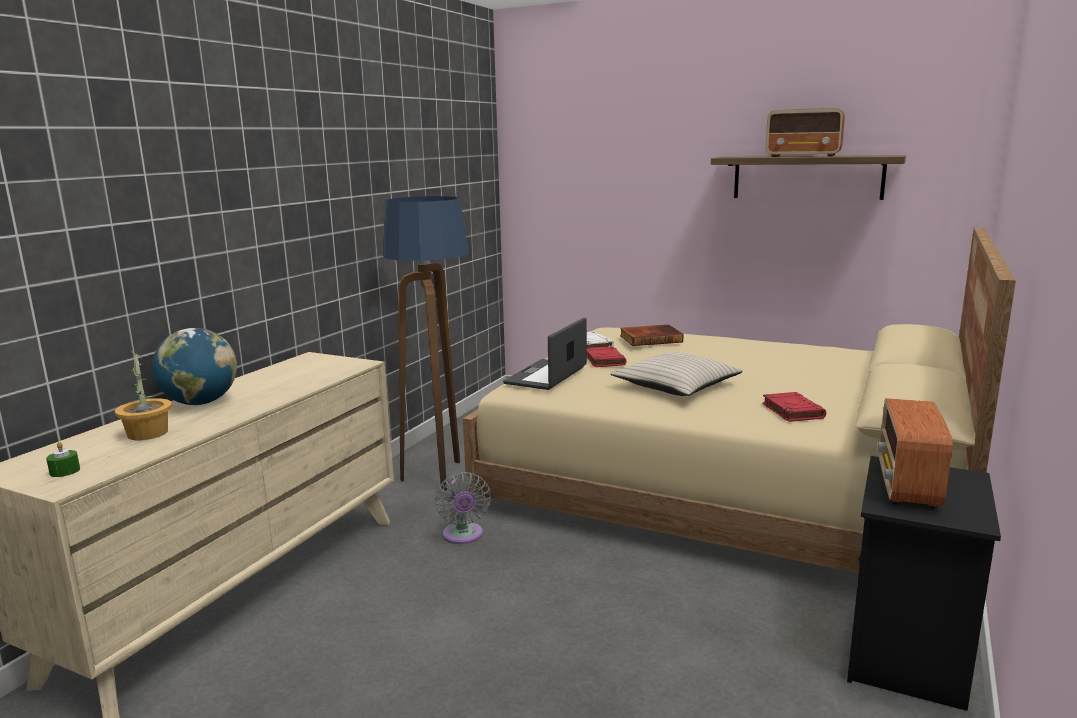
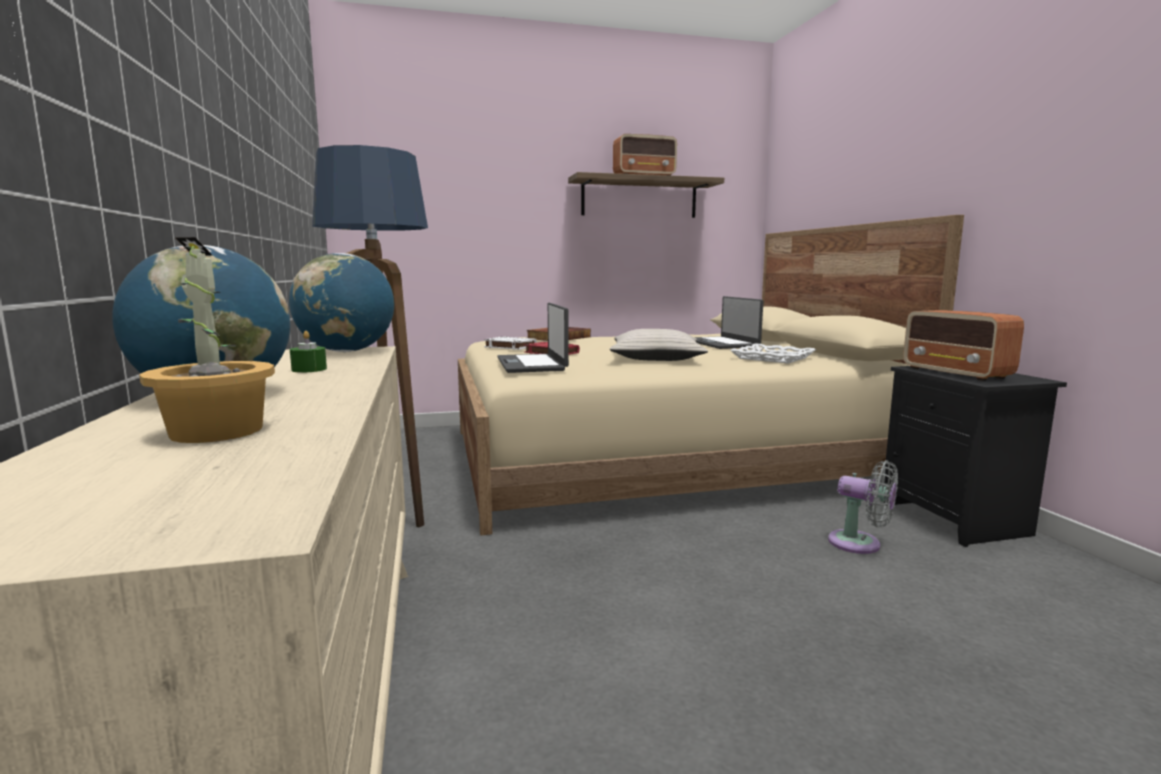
camera: 40 degrees left, 5 degrees down
(65, 471) = (159, 506): green candle -> green candle (309, 369)
(343, 364) = (346, 351): none -> globe
(463, 536) = (517, 558): grey fan -> grey fan (860, 544)
(792, 411) = (772, 358): red book -> white tray
(816, 373) = (722, 343): none -> laptop

